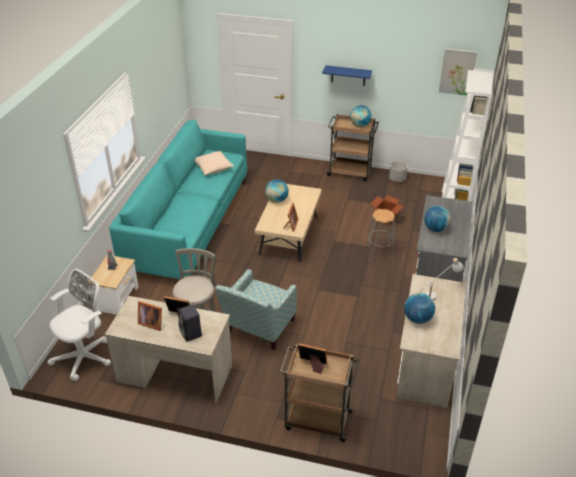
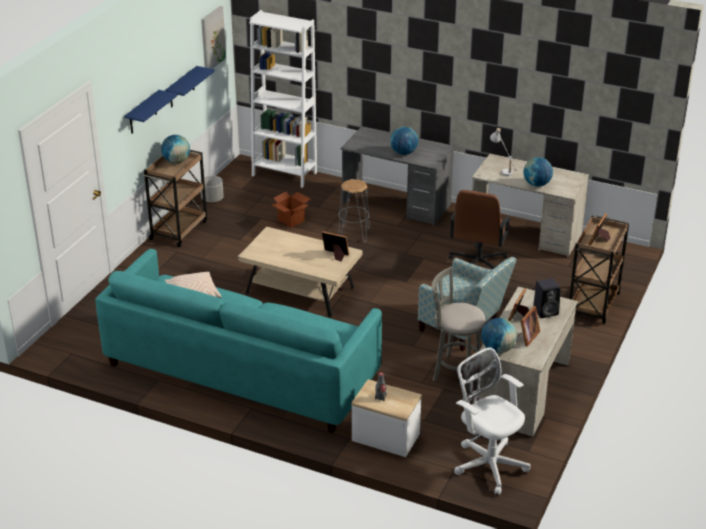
camera: 80 degrees left, 5 degrees down
(277, 200) = (279, 260): globe -> globe (497, 349)
(361, 331) = (478, 263): none -> brown office chair
(402, 85) = (181, 87): none -> blue shelf

